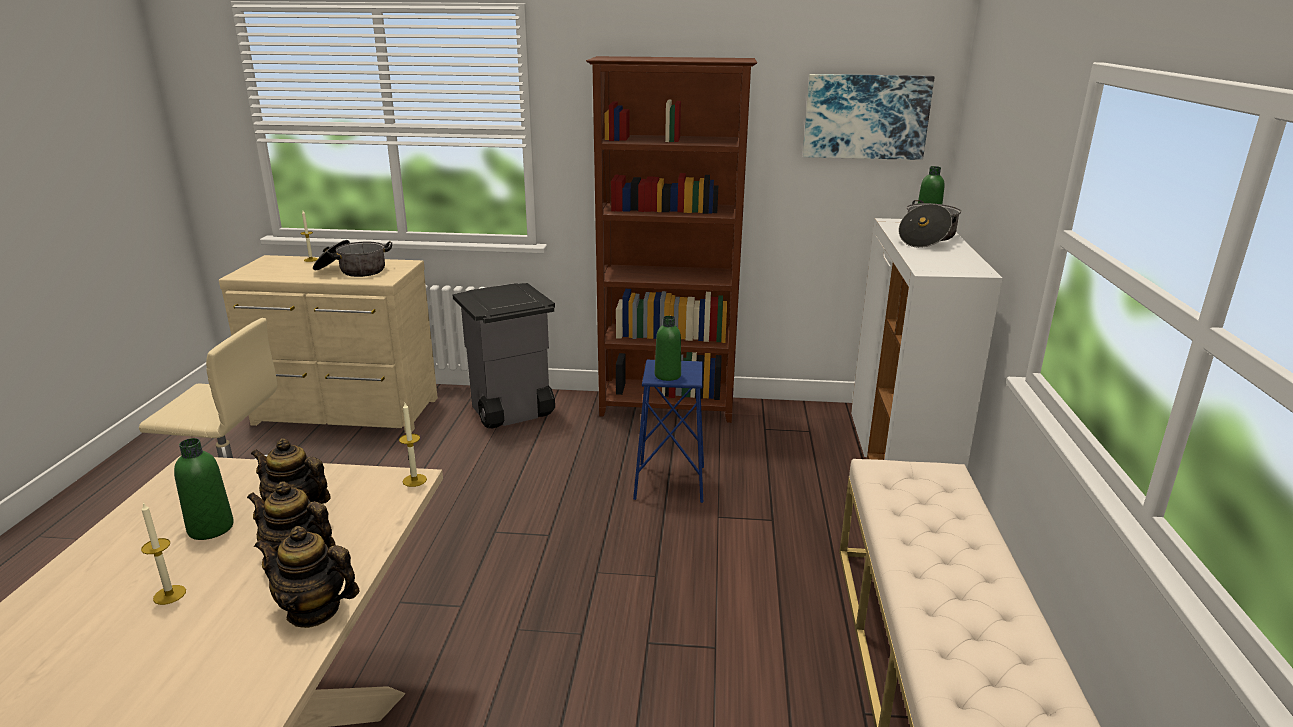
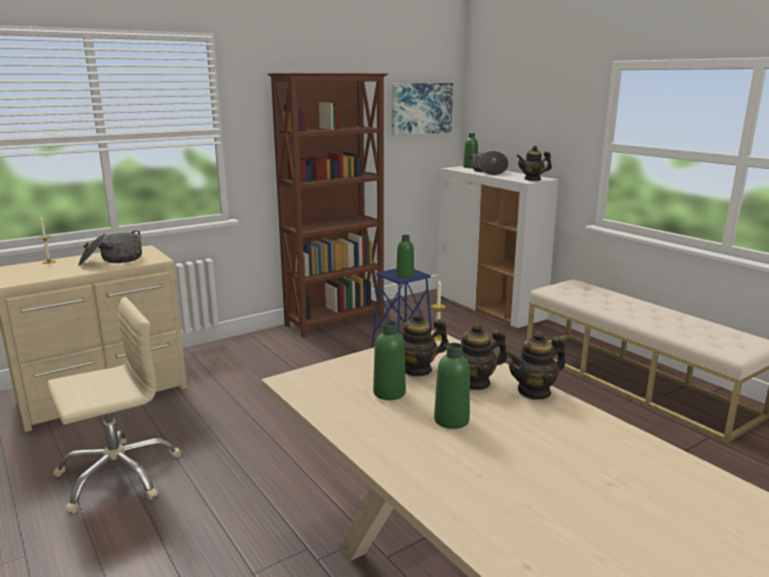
camera: 40 degrees left, 5 degrees down
(169, 595) = (451, 420): candle -> green bottle
(510, 412) = (240, 354): grey trash can -> none
(951, 268) = (532, 179): none -> teapot

